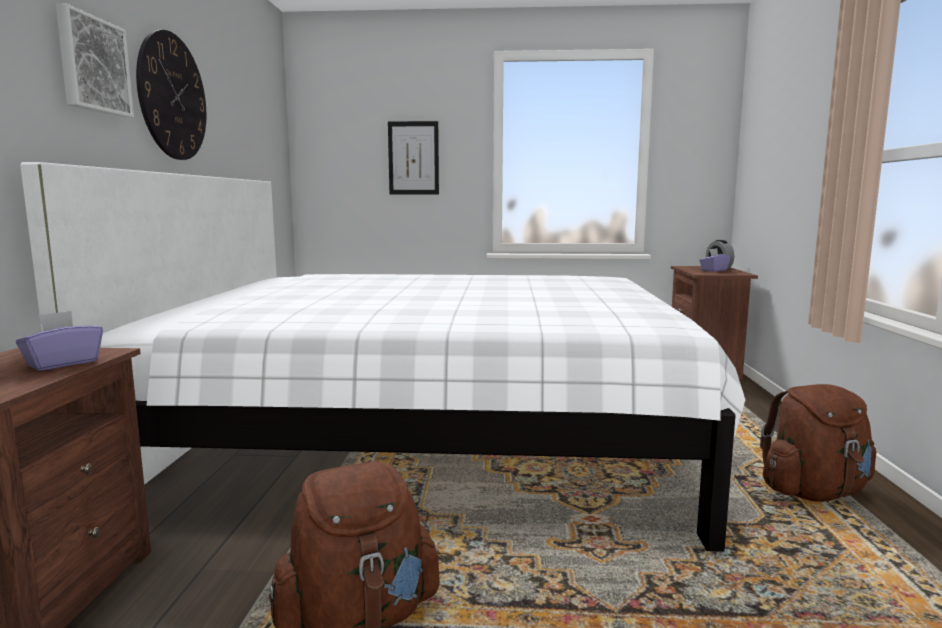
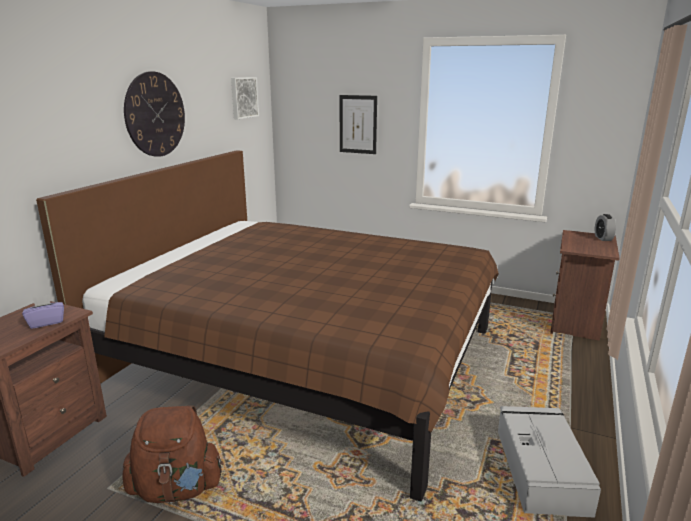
camera: 20 degrees right, 10 degrees up
(92, 65) = (89, 118): picture -> picture (243, 97)
(426, 436) = (306, 358): white bed -> brown bed
(713, 270) = (590, 243): purple tissue box -> none
(814, 492) = (540, 469): brown backpack -> grey storage box

